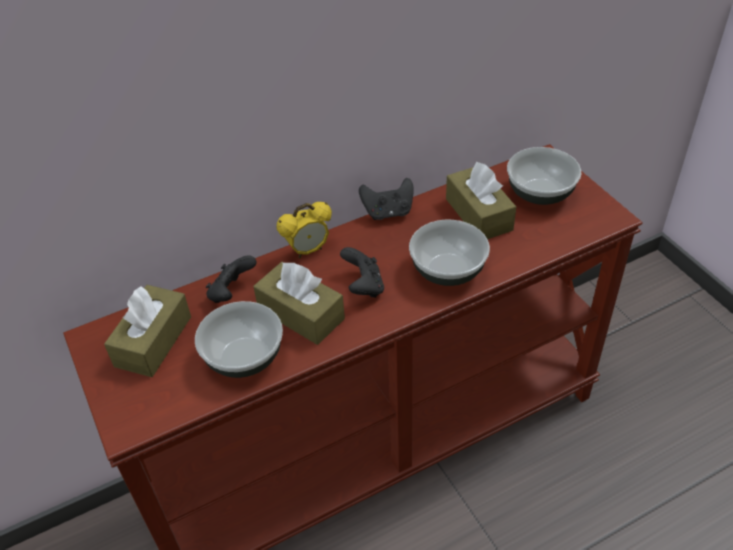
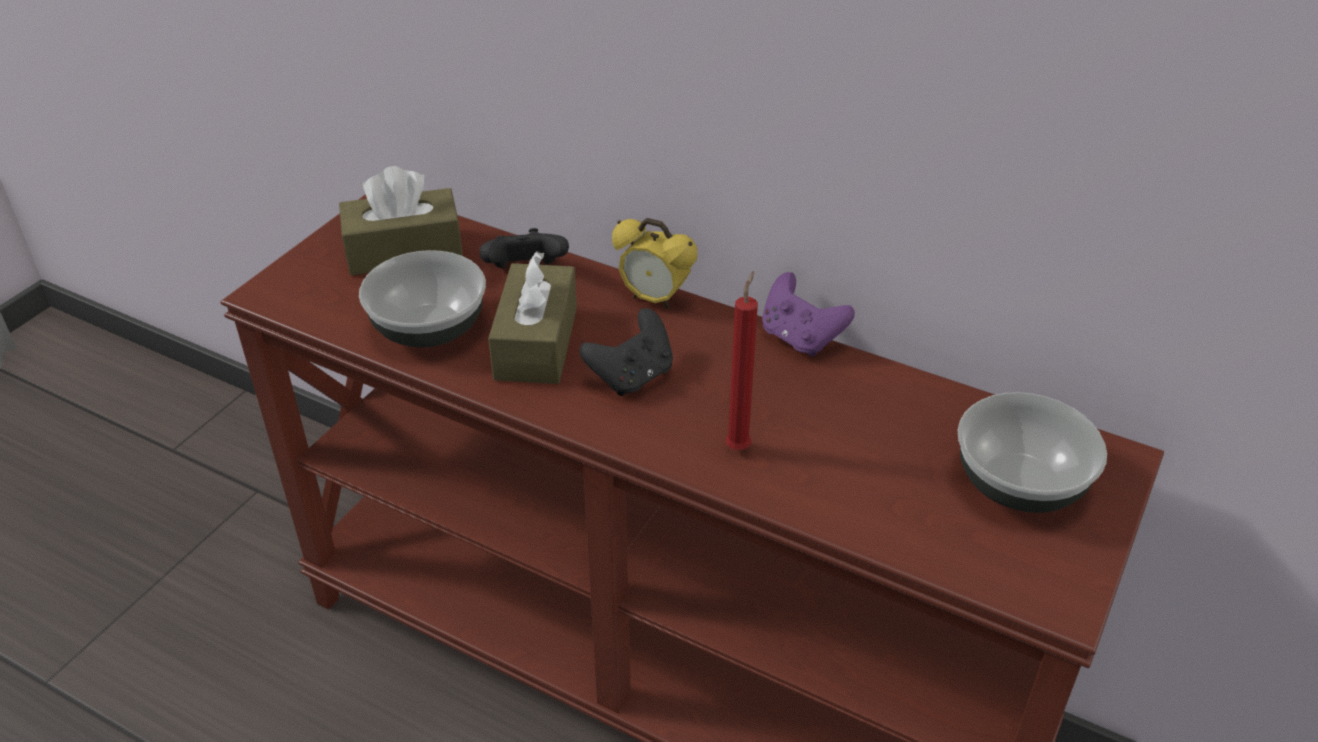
camera: 55 degrees right, 5 degrees down
(388, 212) = (800, 338): black game controller -> purple game controller
(448, 270) = (739, 446): bowl -> red candle
(478, 214) = (892, 432): brown tissue box -> none

